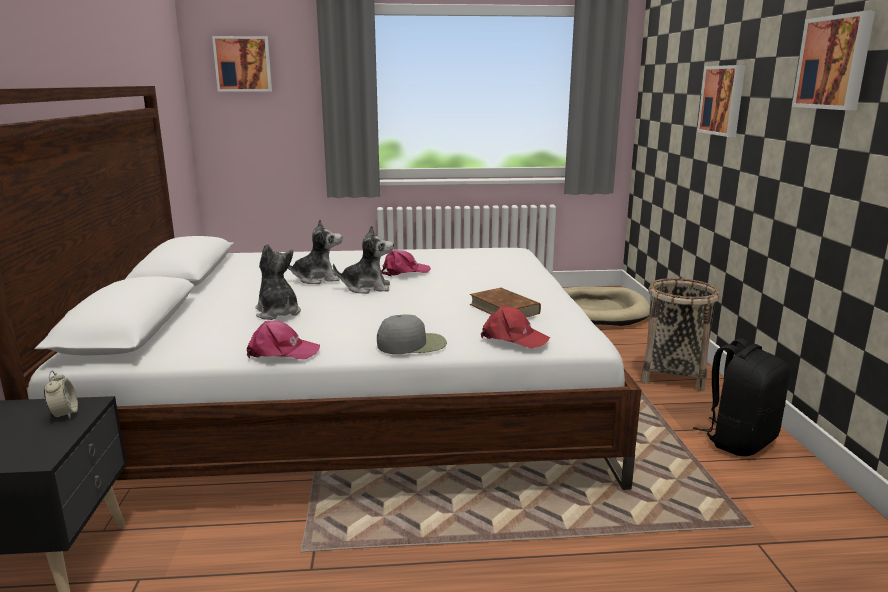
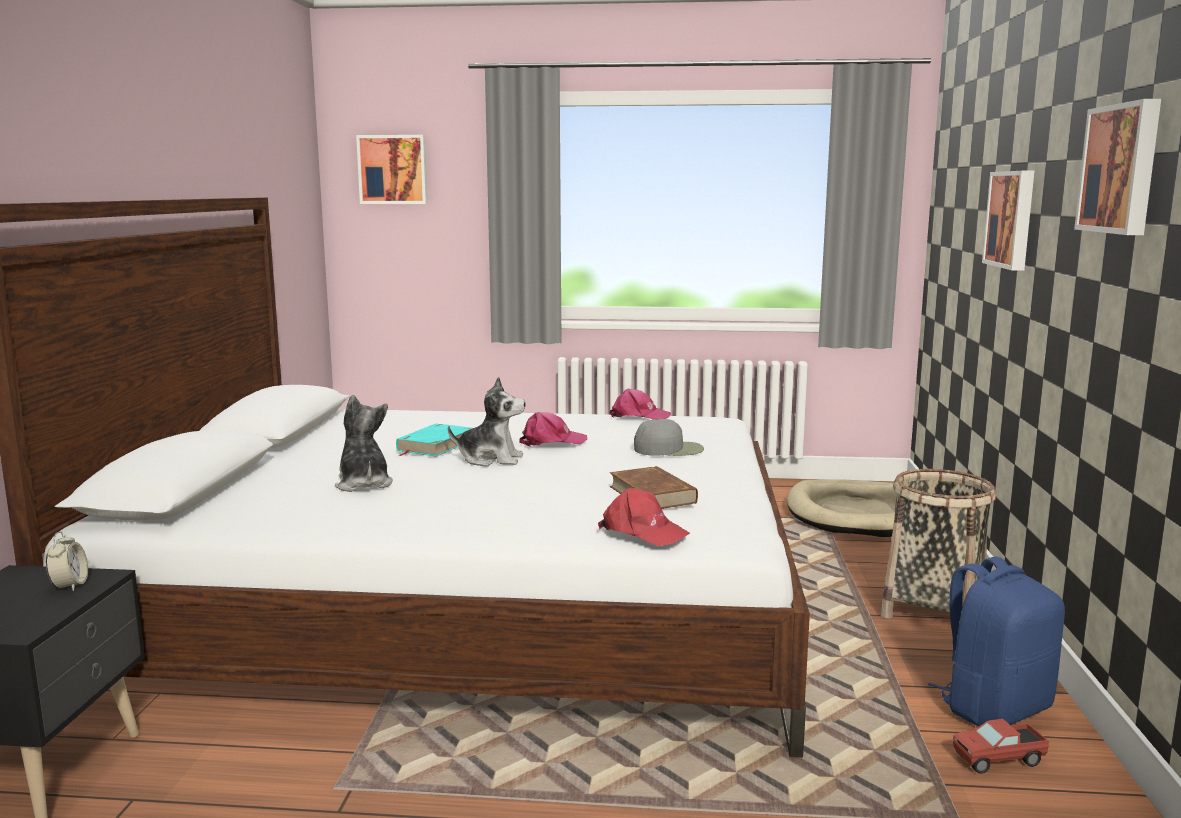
camera: 10 degrees right, 5 degrees down
(282, 352) = (342, 530): pink cap -> pink cap (639, 416)
(317, 279) = (435, 445): plush toy -> turquoise book
(412, 344) = (508, 531): grey cap -> grey cap (669, 449)
(739, 441) = (993, 708): black backpack -> blue backpack
(757, 477) = (998, 760): none -> toy truck

